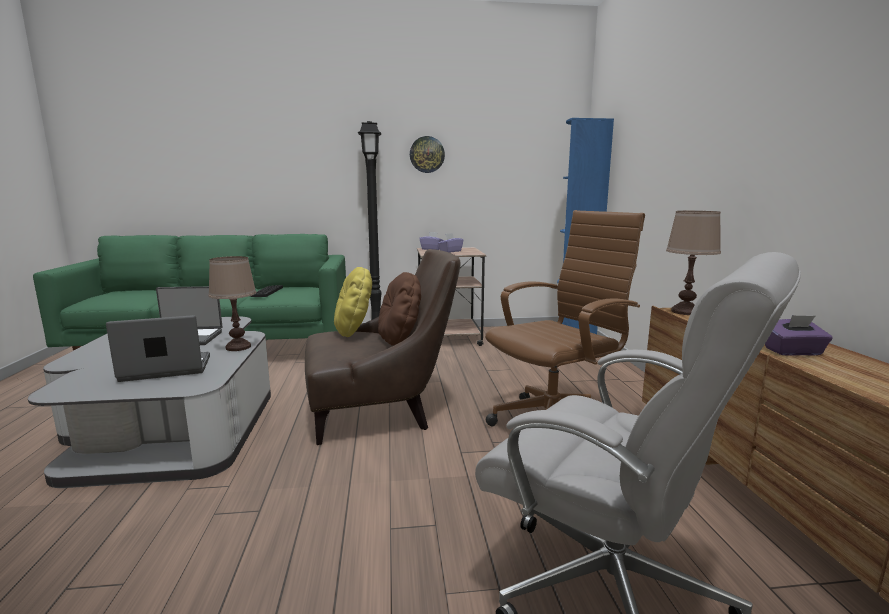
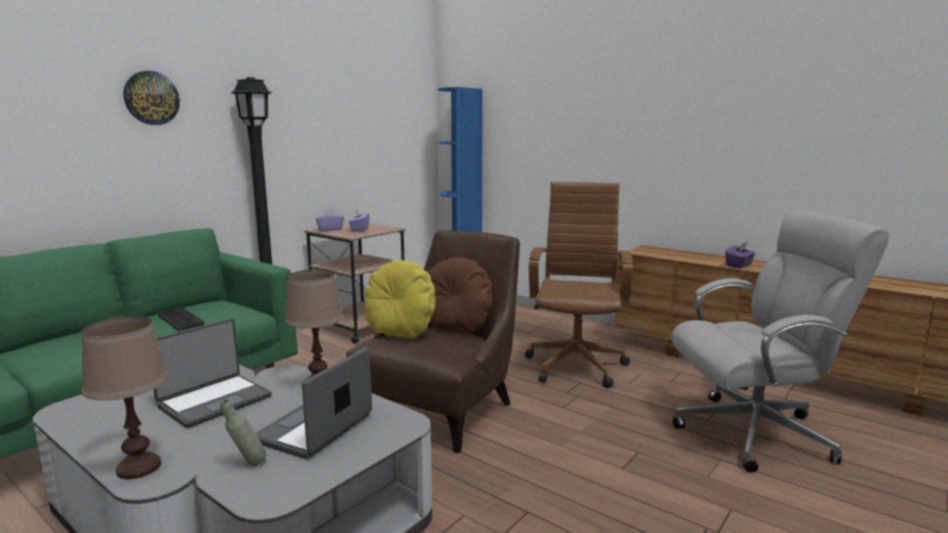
camera: 45 degrees left, 0 degrees up
(99, 373) = (247, 465): none -> grey bottle
(427, 154) = (304, 118): wall clock -> wall clock (151, 98)
(685, 312) = (641, 253): brown table lamp -> brown table lamp (139, 467)

